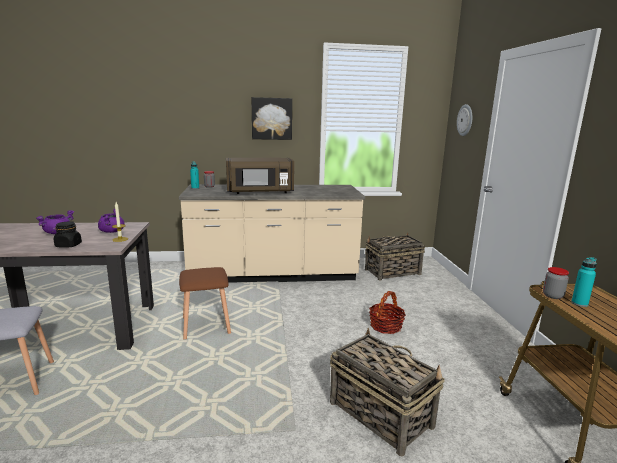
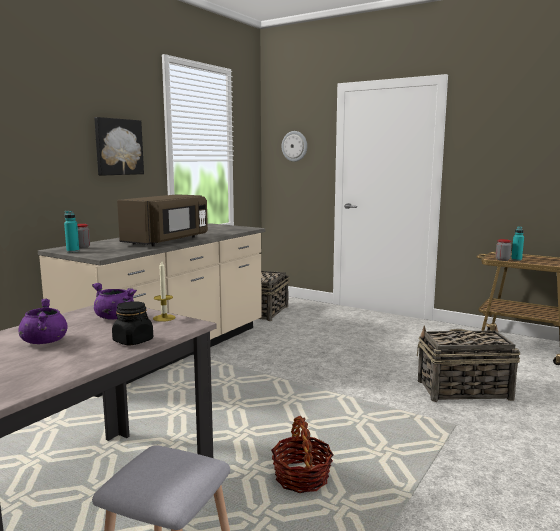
camera: 50 degrees left, 5 degrees down
(206, 326) = (228, 415): brown stool -> none
(385, 326) = (350, 347): basket -> basket (301, 478)

